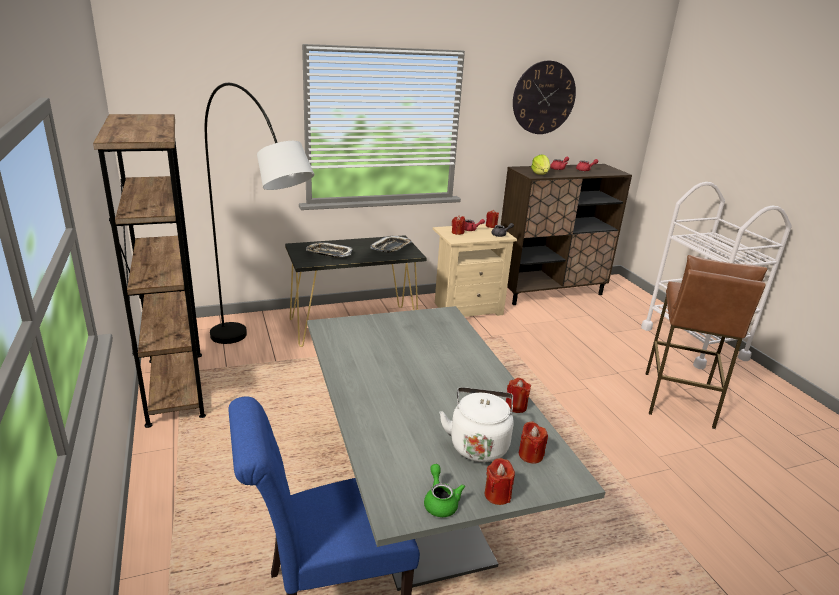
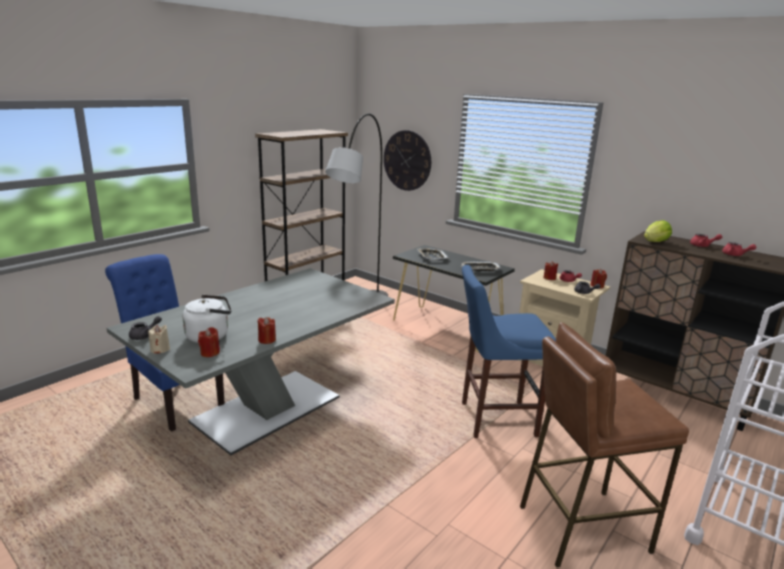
camera: 60 degrees right, 5 degrees down
(440, 502) = (145, 335): green teapot -> grey teapot
(497, 495) = (160, 349): red candle -> beige candle
(531, 373) = (493, 419): none -> blue stool
(544, 98) = (702, 160): wall clock -> wall clock (407, 160)

